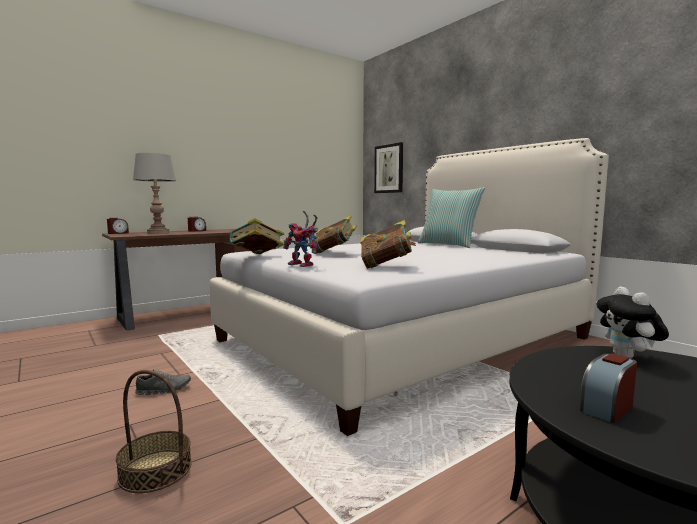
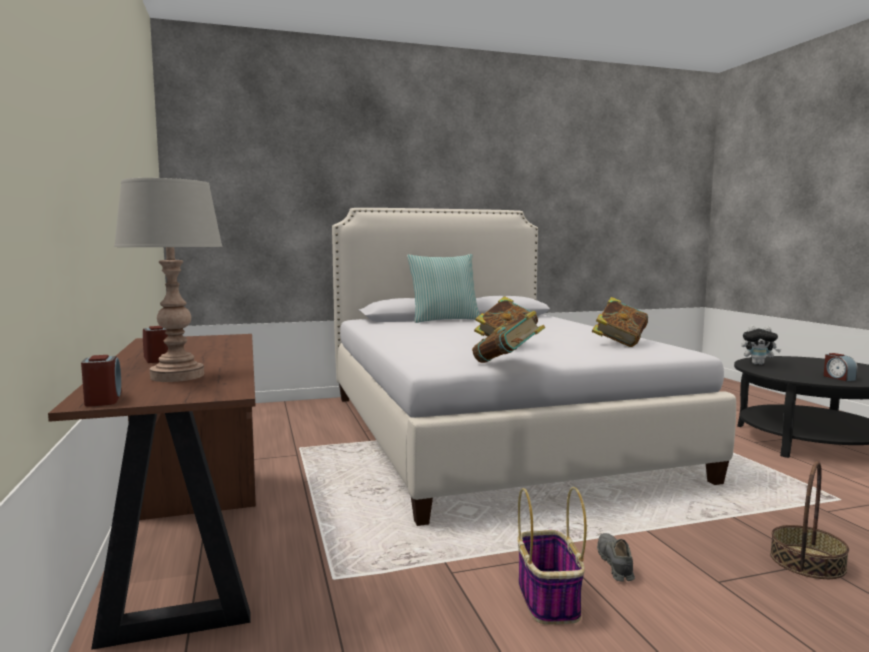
camera: 70 degrees left, 0 degrees up
(126, 374) = (547, 598): none -> basket
(304, 265) = (607, 356): toy robot -> none
(389, 169) = (236, 215): picture -> none

